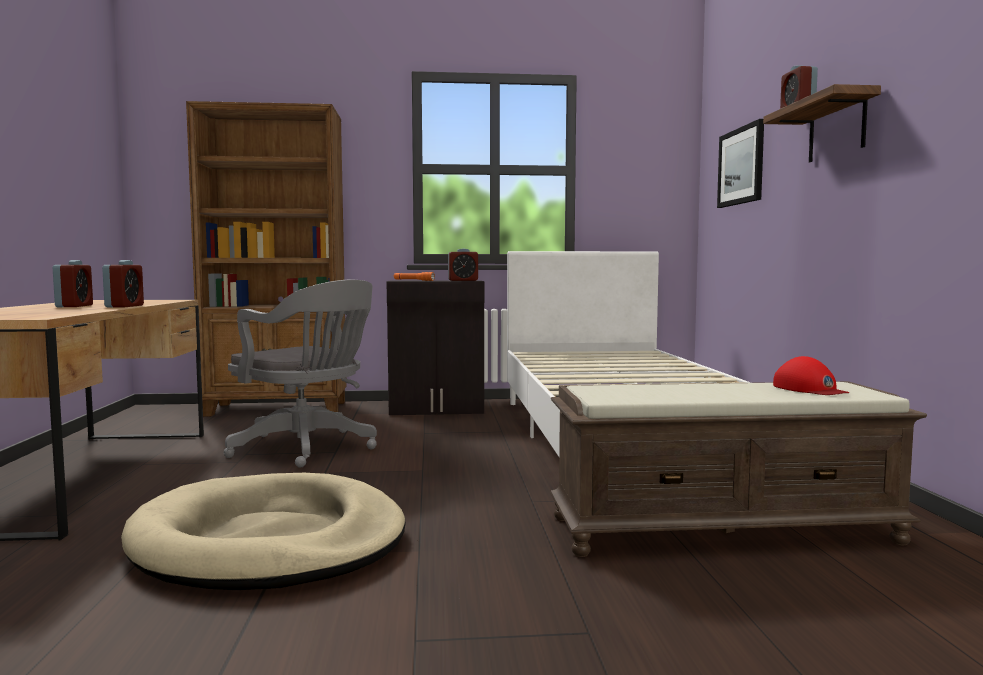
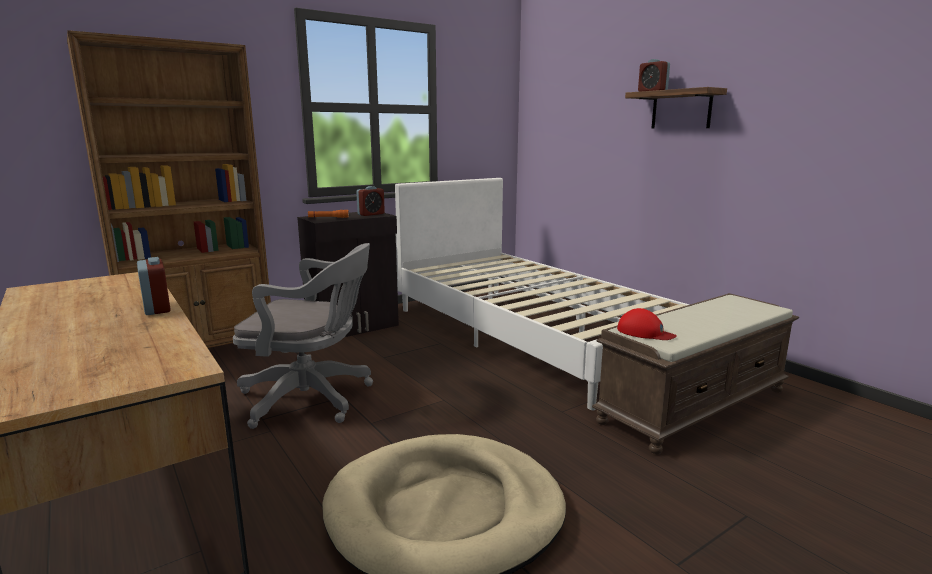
camera: 30 degrees left, 10 degrees up
(74, 306) = (87, 316): alarm clock -> none
(741, 166) = (572, 117): picture -> none
(809, 389) = (735, 307): red cap -> red cap (645, 332)

